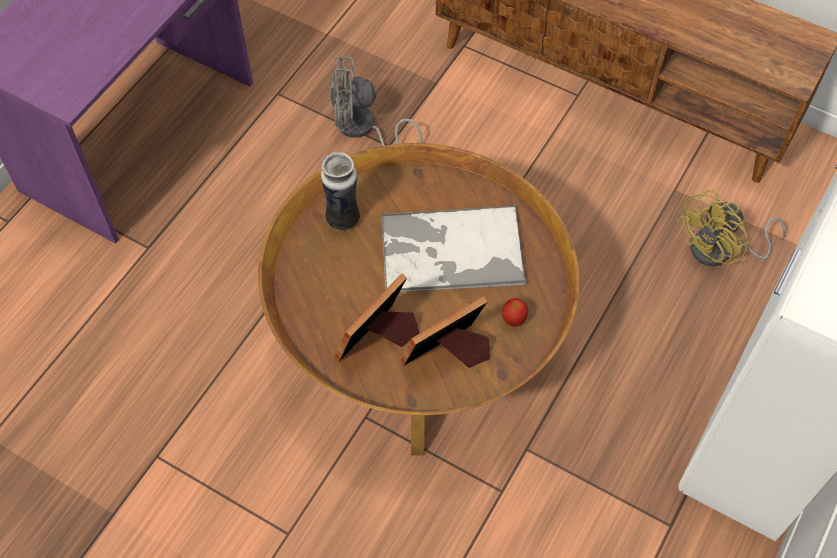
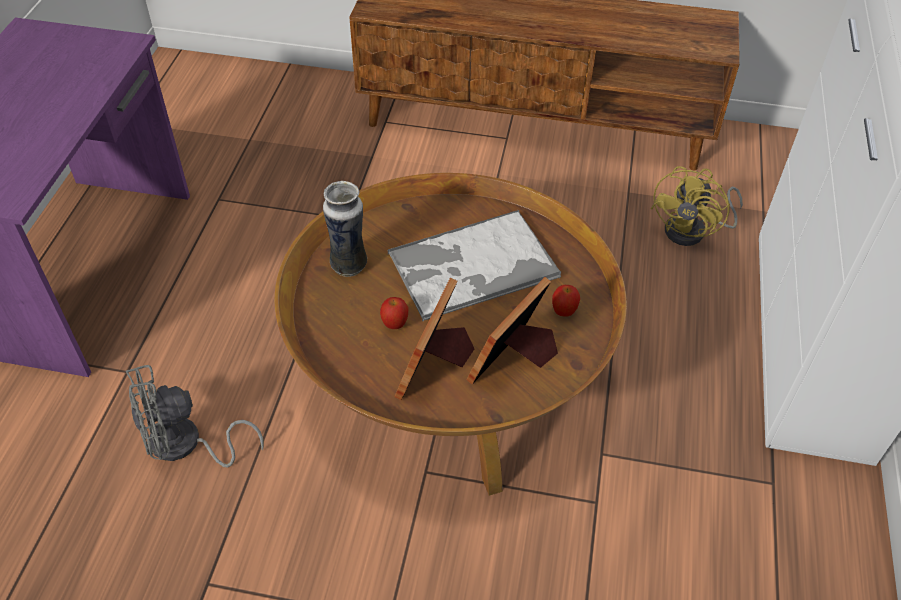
camera: 20 degrees left, 10 degrees down
(360, 289) = (394, 324): none -> apple
(362, 129) = (316, 210): grey fan -> grey fan (185, 445)

